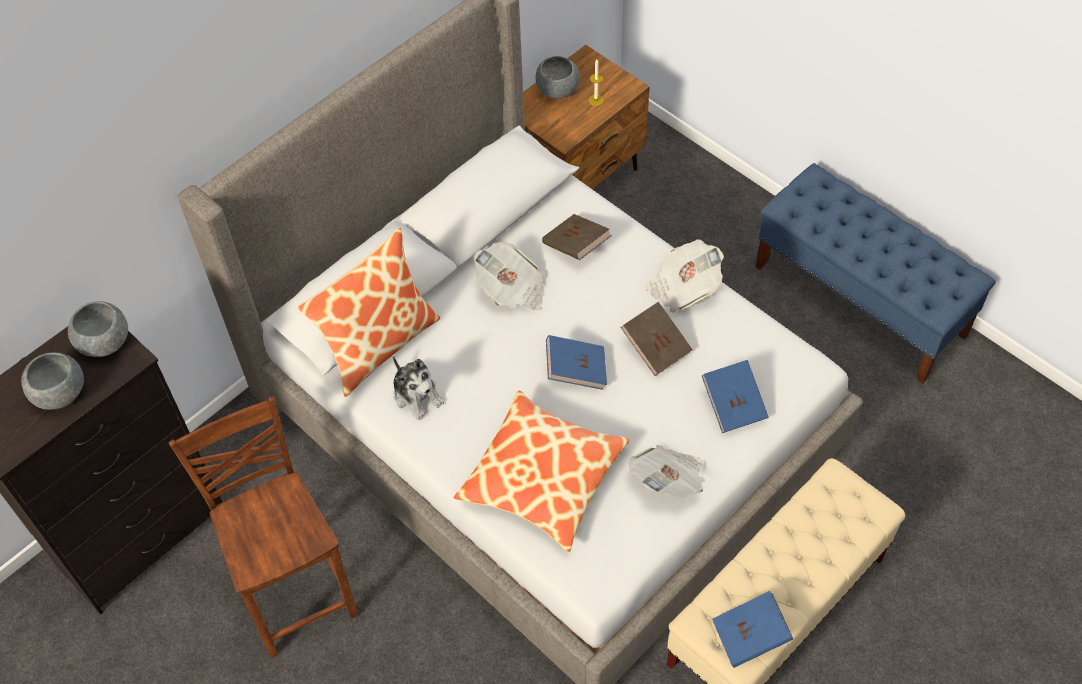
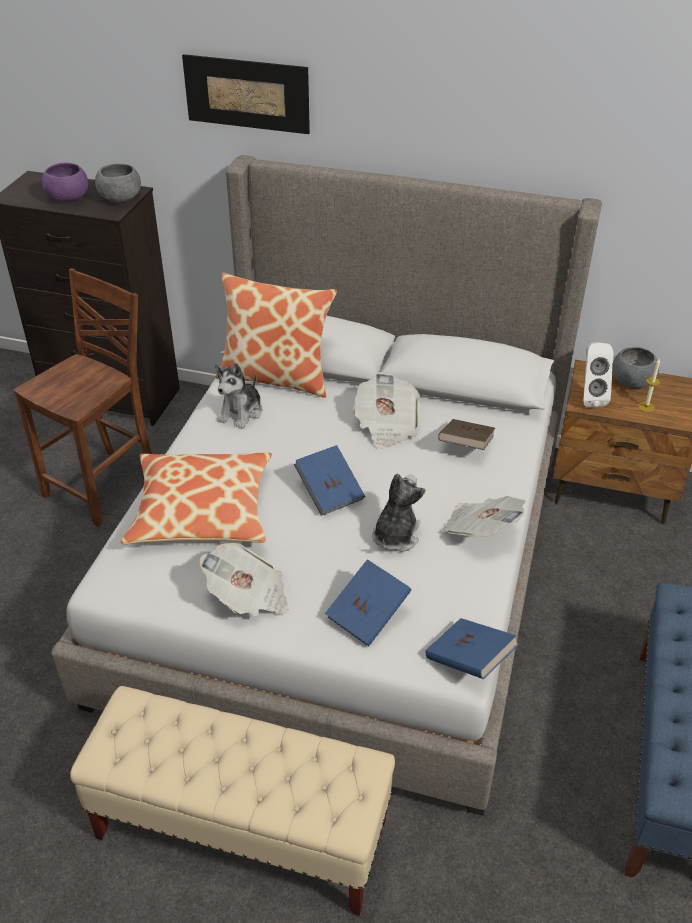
camera: 60 degrees right, 15 degrees down
(60, 392) = (68, 198): grey bowl -> purple bowl
(161, 134) = (247, 94): none -> picture
(559, 129) = (589, 398): none -> white speaker
(656, 347) = (395, 535): brown book -> plush toy
(750, 636) = (130, 753): blue book -> blue book (469, 660)

